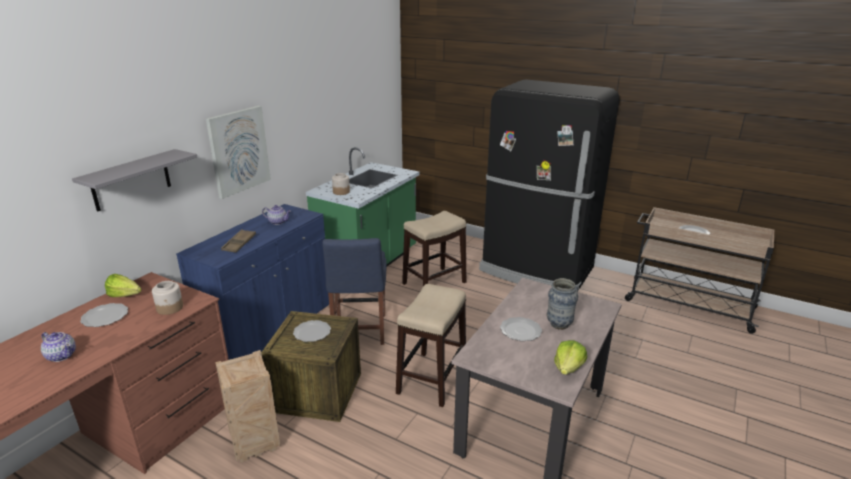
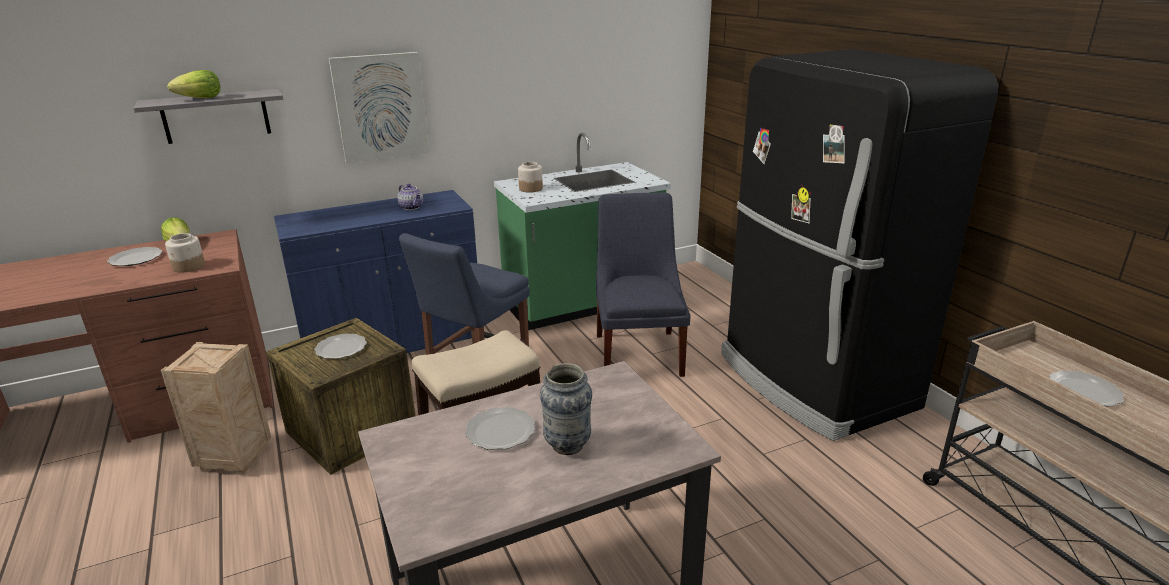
camera: 35 degrees right, 0 degrees up
(61, 355) = (54, 281): teapot -> none
(239, 243) = (338, 220): brown tray -> none
(434, 283) = (639, 352): stool -> blue chair
(568, 368) = (478, 512): lettuce -> lettuce (200, 99)

